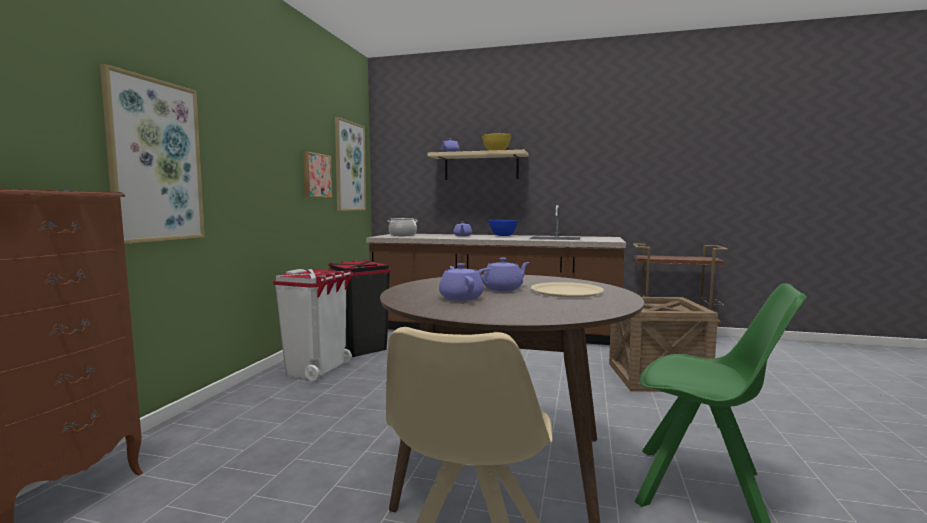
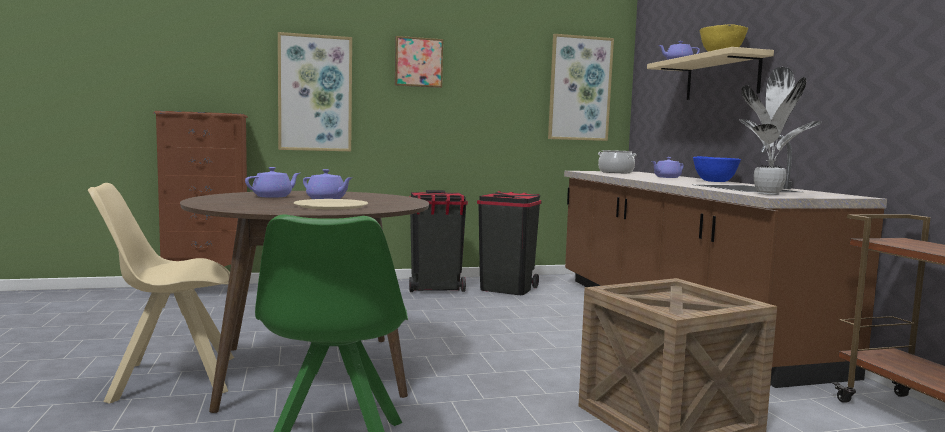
camera: 60 degrees right, 0 degrees up
(315, 175) = (511, 100): picture -> picture (418, 62)
(317, 370) = (436, 289): white trash can -> black trash can
(598, 240) = (768, 194): none -> potted plant

